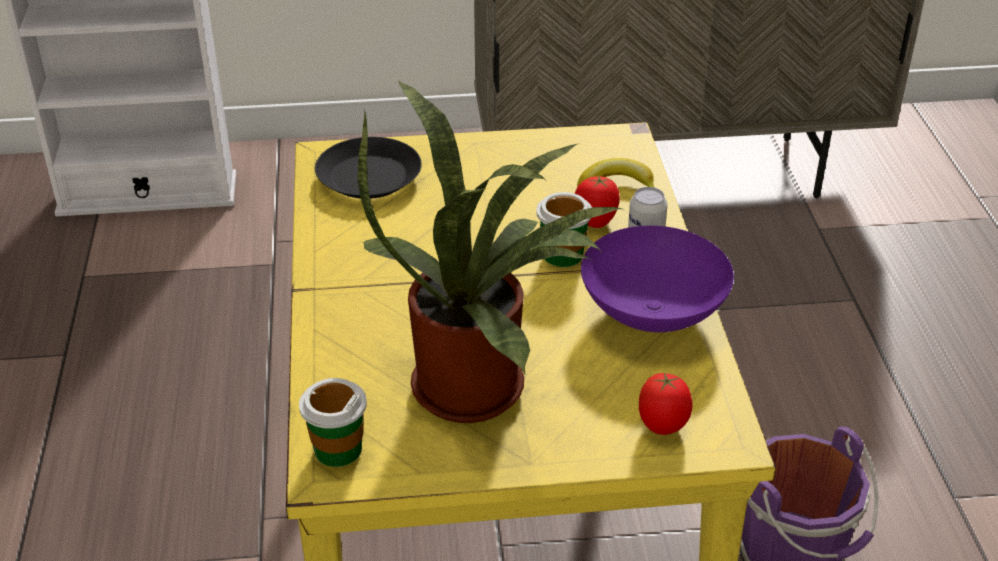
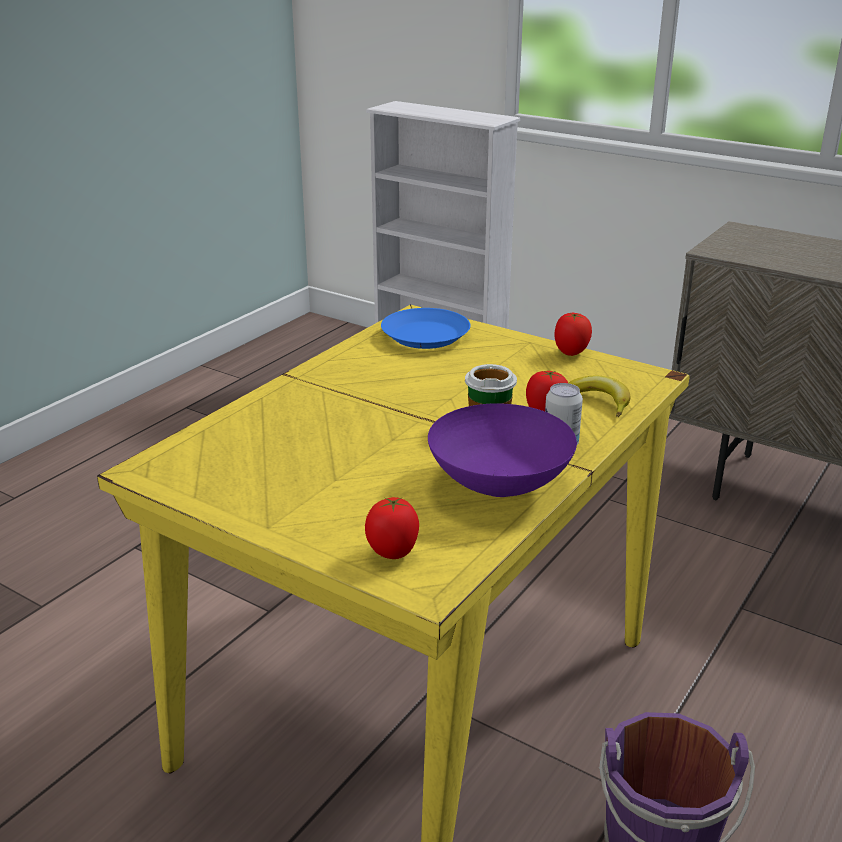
camera: 40 degrees right, 10 degrees down
(337, 449) = (170, 461): cup -> none
(368, 177) = (424, 335): black plate -> blue plate
(480, 386) = (308, 470): potted plant -> none
(527, 140) = (571, 353): none -> tomato

